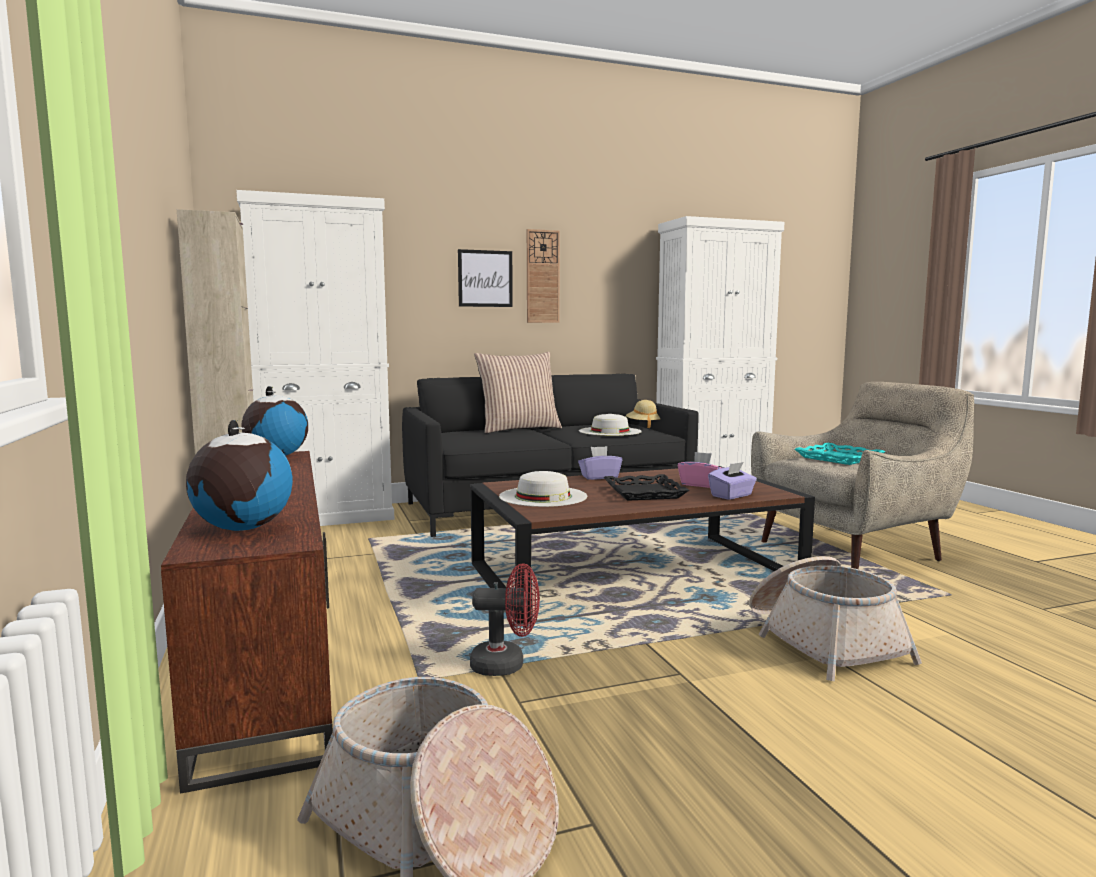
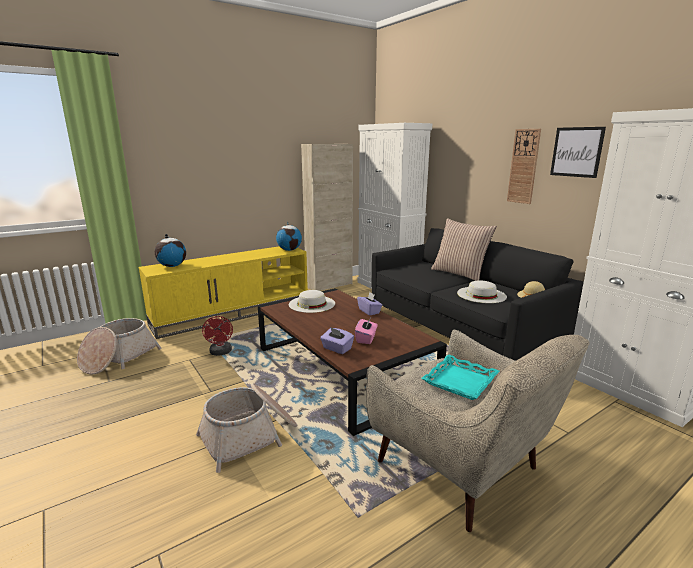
camera: 75 degrees right, 10 degrees up
(266, 650) = (233, 313): brown tv stand -> yellow tv stand
(485, 278) = (485, 167): picture -> picture (576, 152)
(643, 493) = (332, 324): black tray -> none

